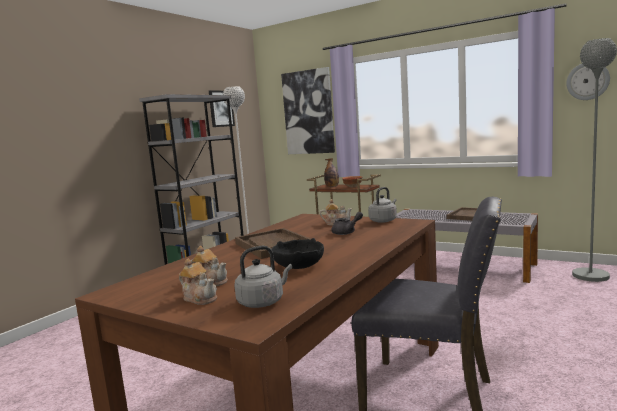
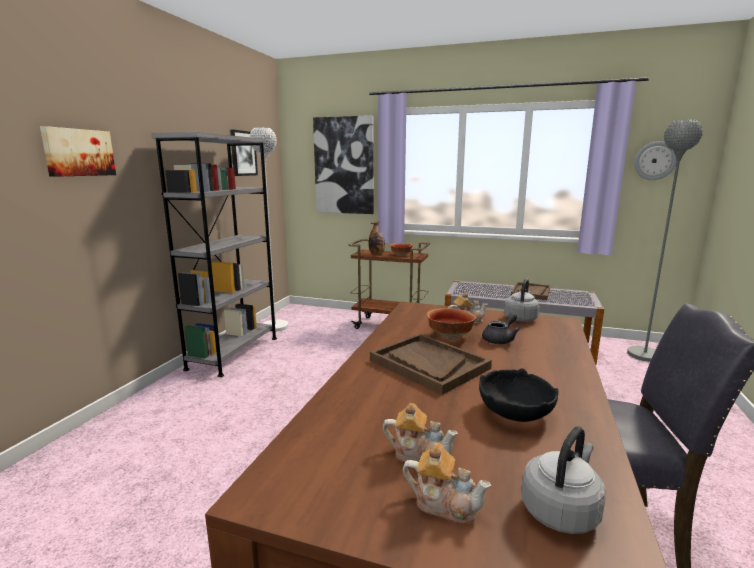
camera: 15 degrees left, 5 degrees up
(86, 116) = (78, 152): none -> picture
(311, 231) = (450, 336): none -> bowl

